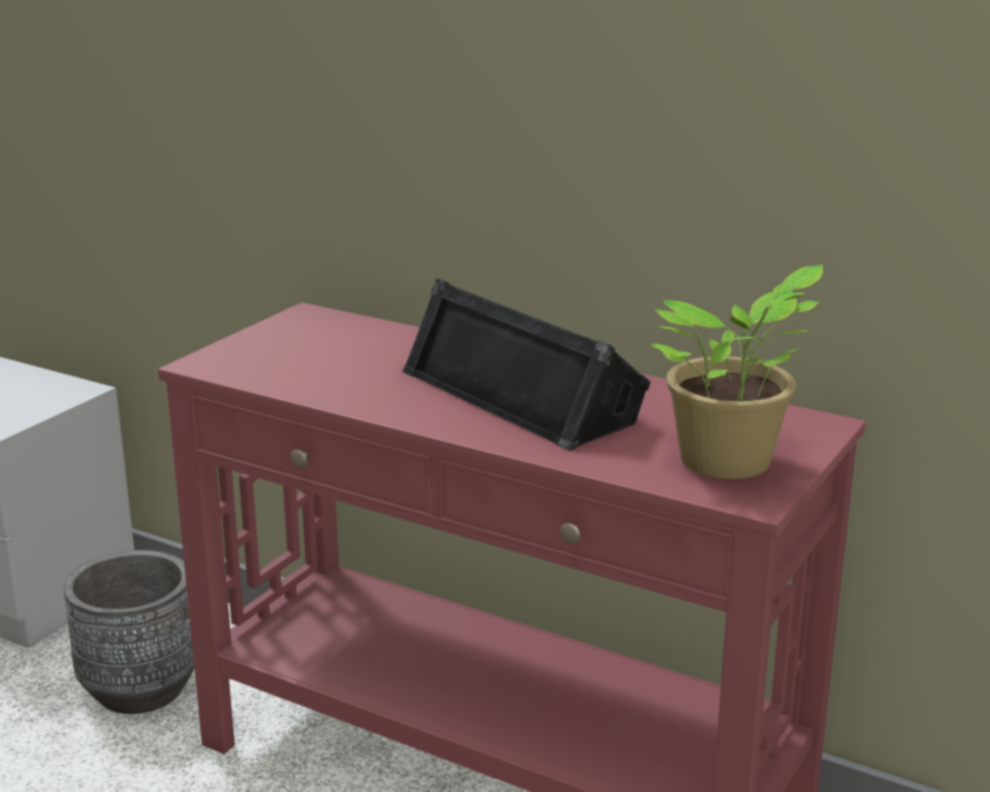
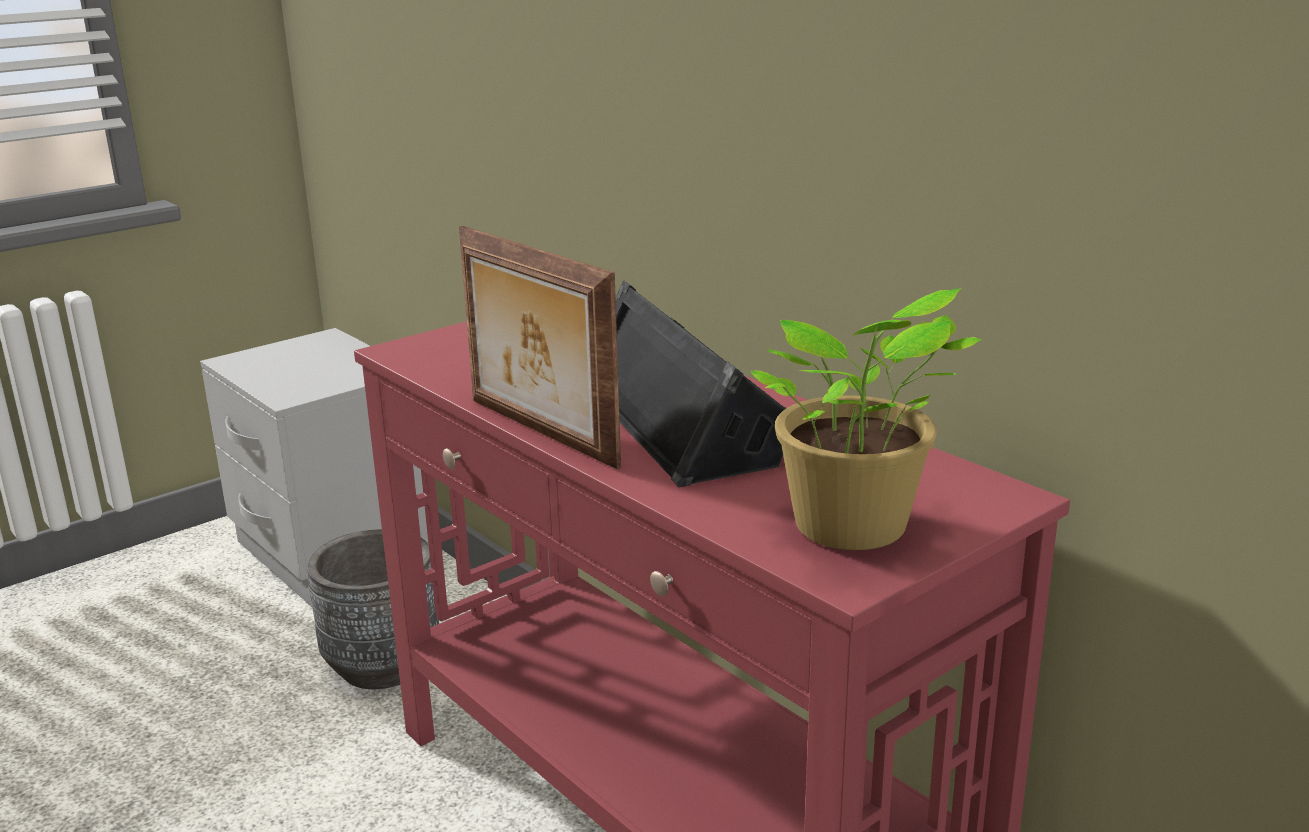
camera: 20 degrees right, 0 degrees up
(410, 422) = (538, 433): none -> picture frame

